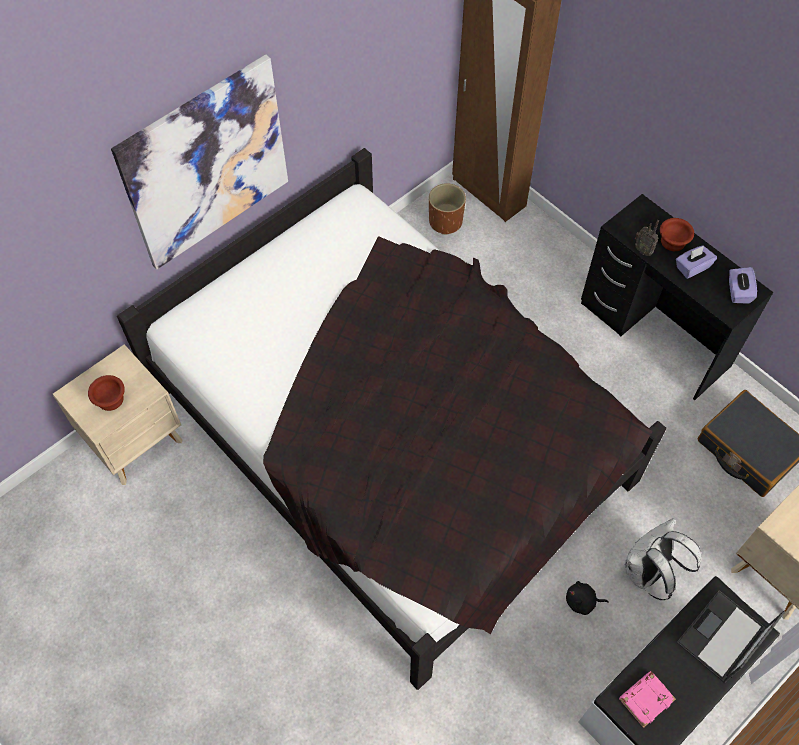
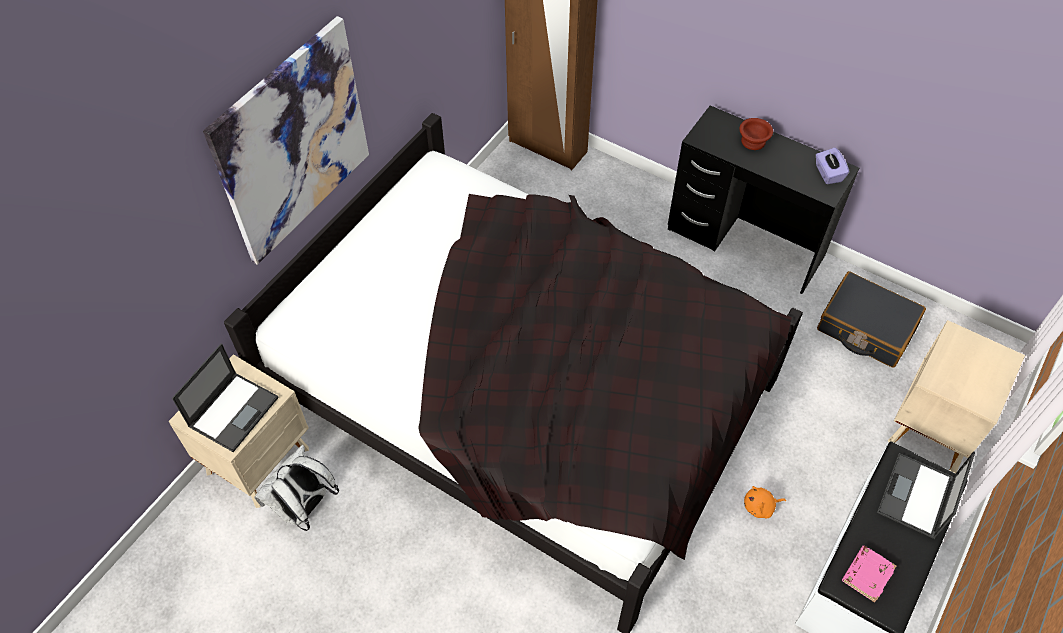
camera: 15 degrees left, 5 degrees down
(110, 398) = (234, 411): brown bowl -> laptop
(445, 222) = (514, 181): brown planter -> none
(582, 601) = (760, 507): black plush toy -> orange plush toy
(643, 250) = (728, 154): radio -> none
(647, 573) = (813, 464): white backpack -> white backpack (305, 508)
(692, 267) = (778, 160): purple tissue box -> none

